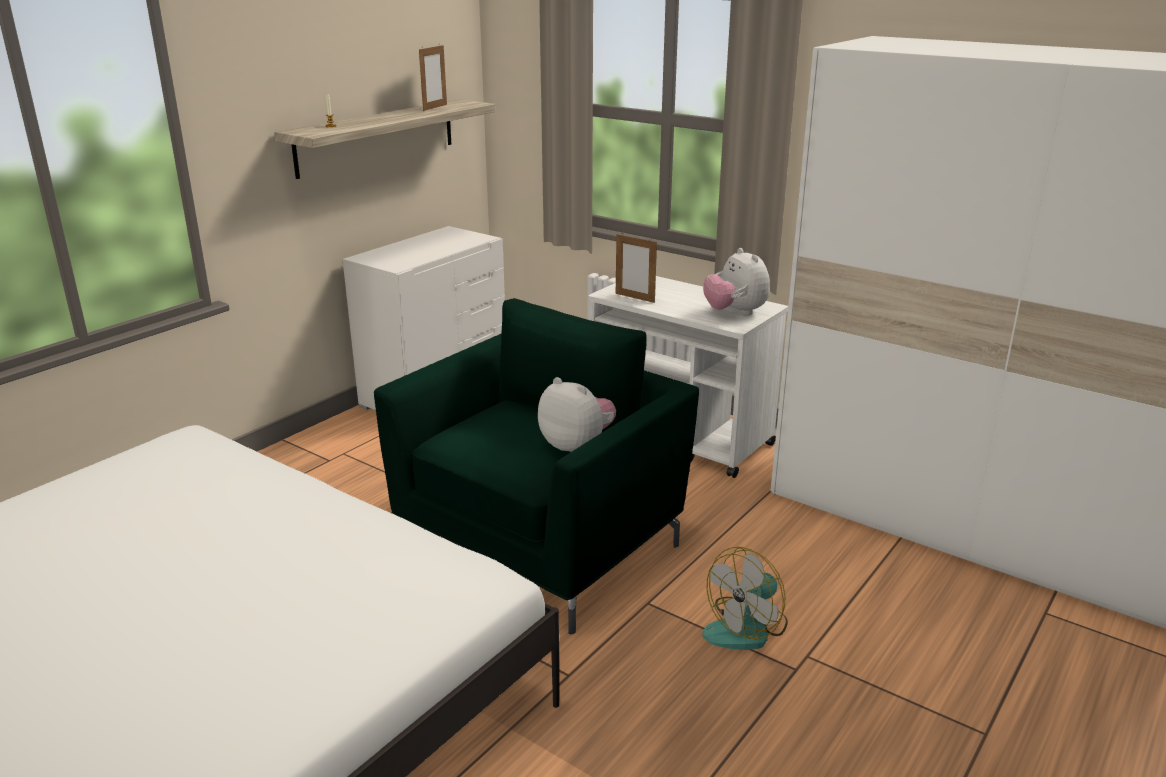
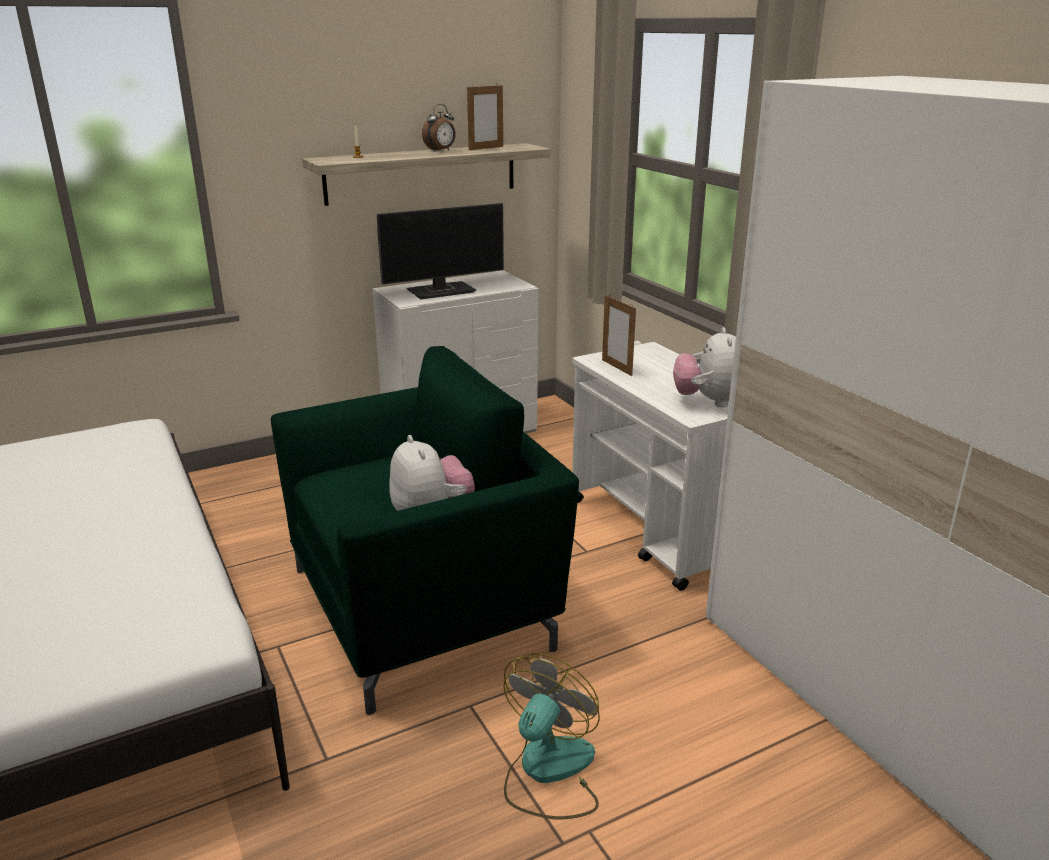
camera: 25 degrees right, 0 degrees up
(397, 113) = (441, 150): none -> alarm clock
(417, 252) = (442, 291): none -> monitor
(746, 629) = (548, 772): fan -> fan turned 135 degrees clockwise

